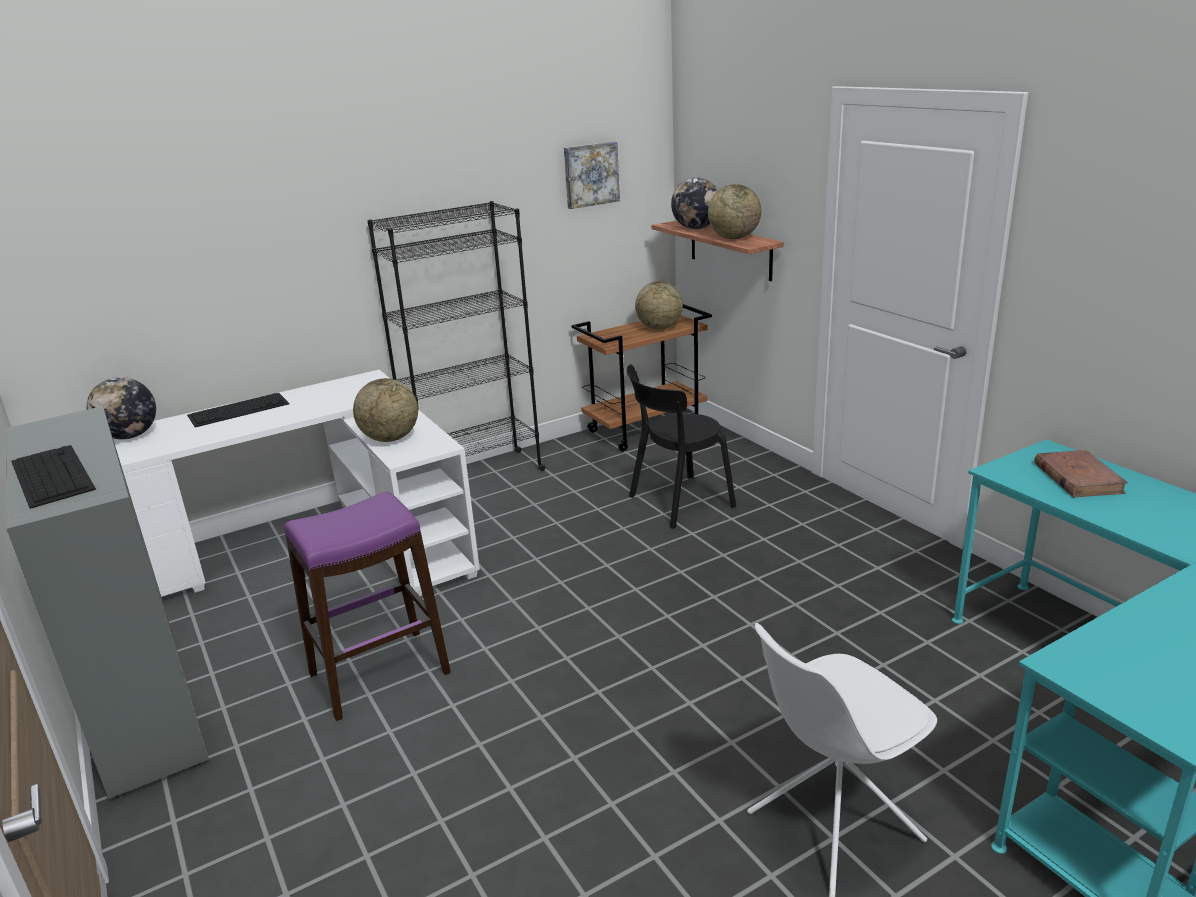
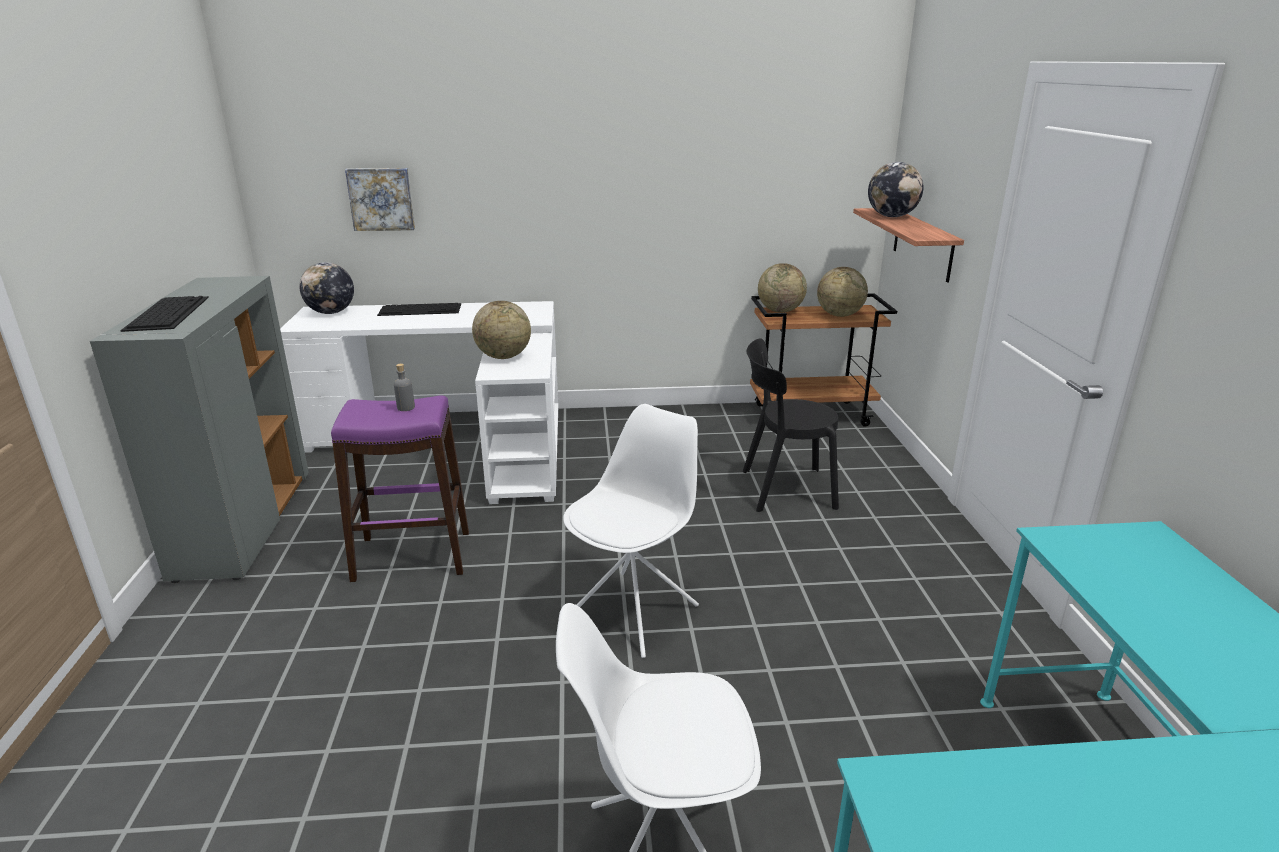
camera: 25 degrees right, 0 degrees up
(364, 513) = (406, 408): none -> grey bottle
(476, 476) = (626, 418): black bookcase -> none
(590, 174) = (796, 148): picture -> picture (381, 199)
(642, 648) = (634, 611): none -> white chair
(734, 238) = (916, 229): globe -> globe (780, 311)
(1077, 478) = (1156, 576): brown book -> none

